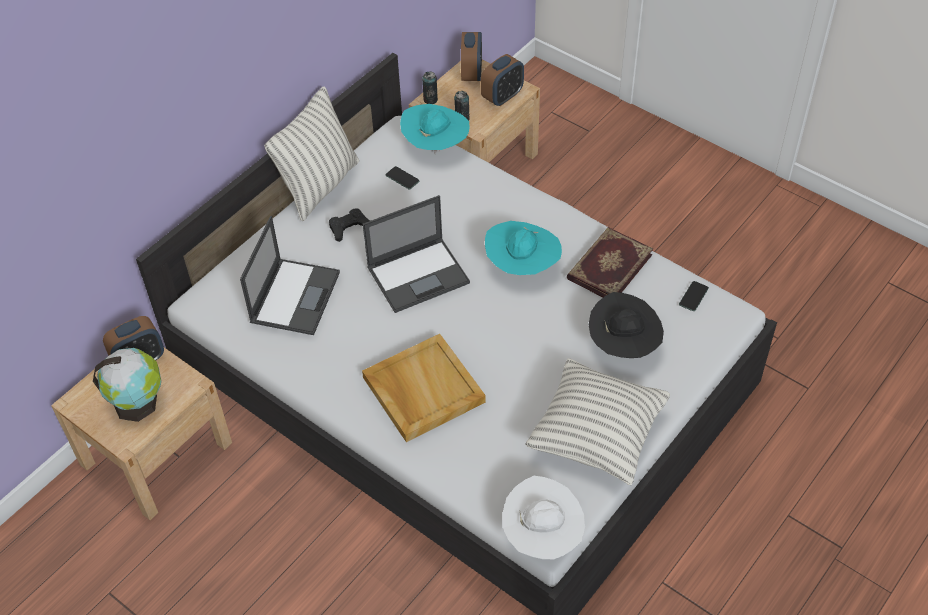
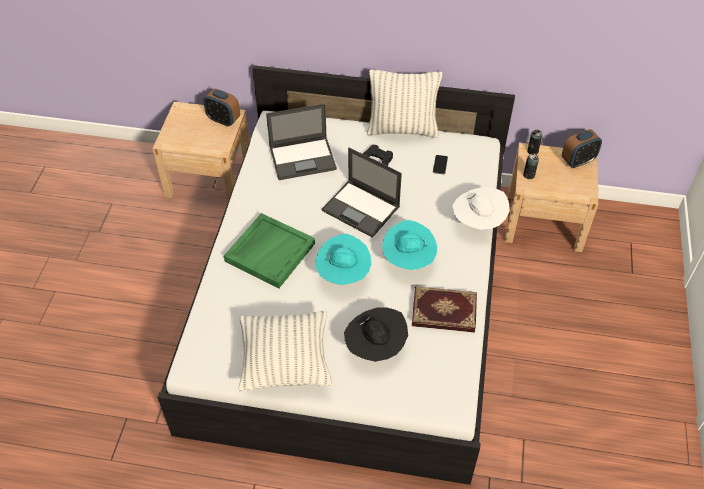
camera: 60 degrees right, 0 degrees up
(138, 403) = (194, 134): globe -> none
(422, 389) = (270, 251): beige tray -> green tray
(436, 146) = (483, 169): turquoise hat -> turquoise hat (343, 275)
(502, 97) = (570, 187): alarm clock -> none
(542, 536) = (189, 364): white hat -> white hat (478, 223)
(693, 296) = (451, 374): phone -> none

